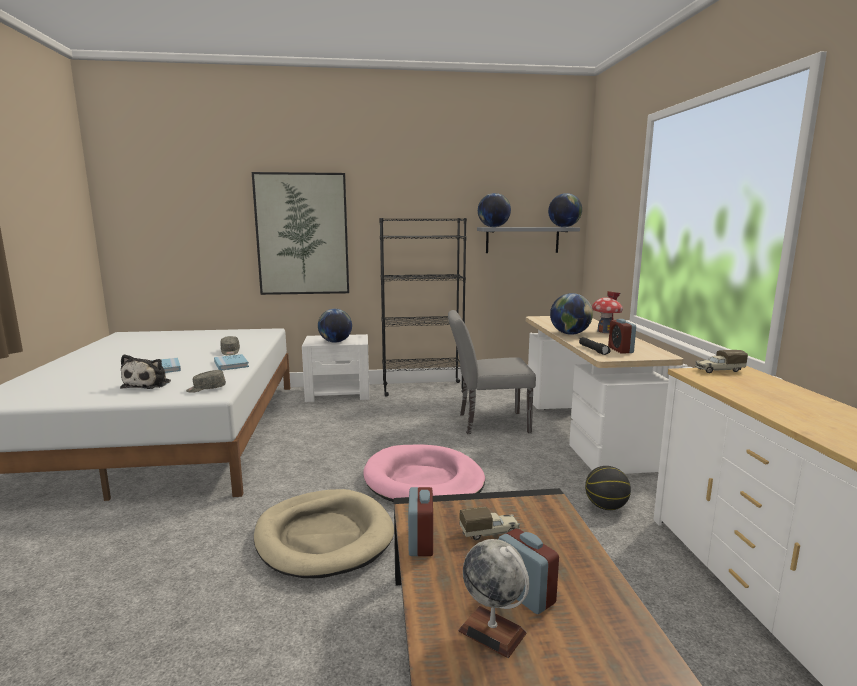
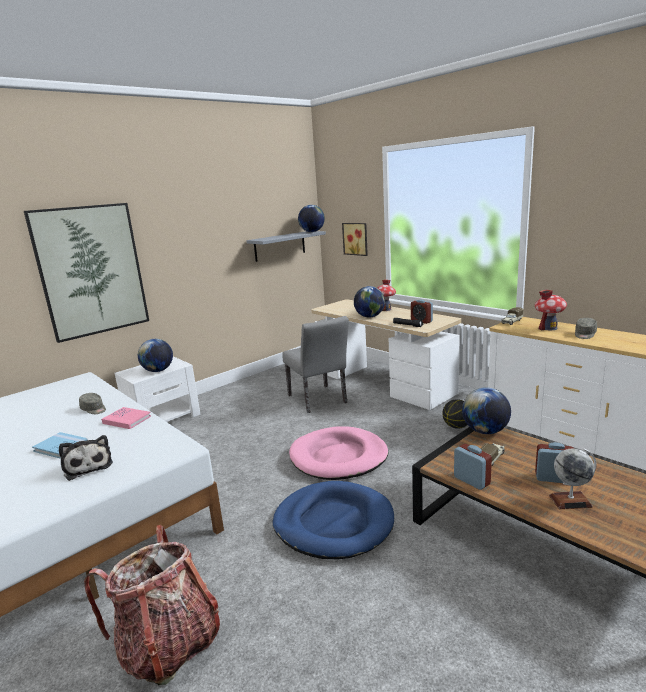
camera: 35 degrees left, 5 degrees up
(83, 558) = (169, 645): none -> backpack
(206, 389) = (161, 447): grey cap -> grey cap (584, 334)
(231, 364) = (127, 420): blue book -> pink book
(324, 537) = (333, 523): beige dog bed -> blue dog bed
(422, 389) = (231, 391): black bookcase -> none
(487, 423) = (319, 400): grey chair -> grey chair turned 75 degrees counterclockwise
(493, 227) = (263, 239): globe -> globe (485, 431)
(613, 239) = (356, 238): none -> picture
(762, 389) = (548, 328): none -> toy house

